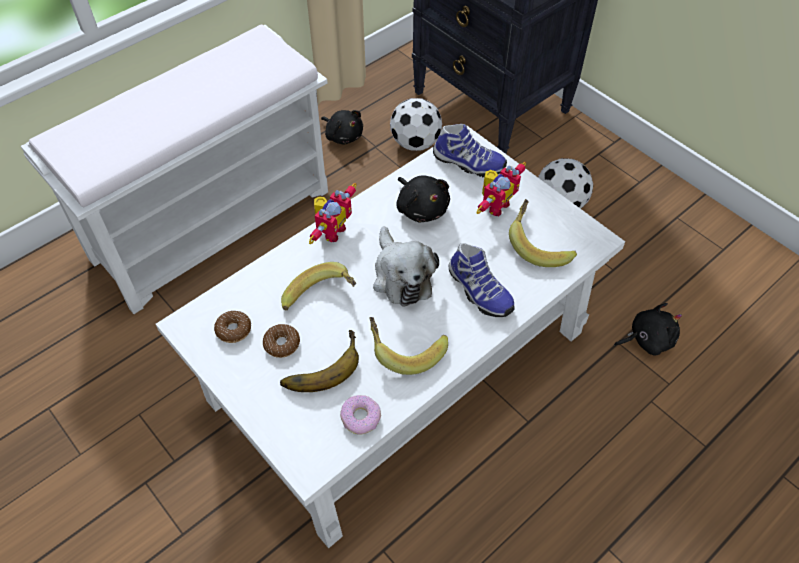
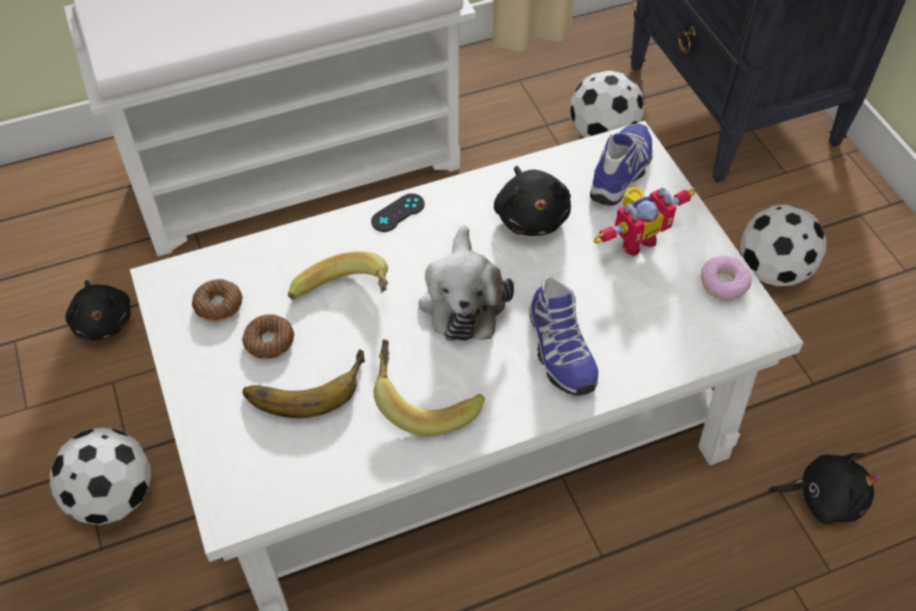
camera: 20 degrees right, 0 degrees up
(175, 494) = (113, 496): none -> football
(331, 230) = (398, 213): toy robot -> black game controller
(343, 135) = (510, 100): black plush toy -> black plush toy (103, 321)
(361, 417) = (325, 469): donut -> donut (724, 283)
(468, 164) = (622, 173): shoe -> shoe turned 105 degrees counterclockwise
(539, 245) = (673, 311): banana -> none

